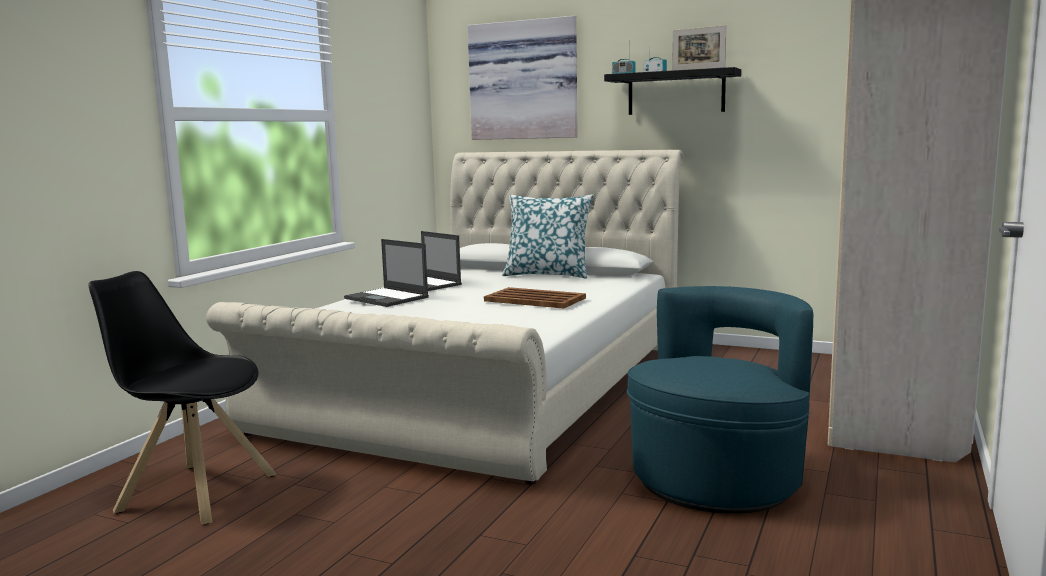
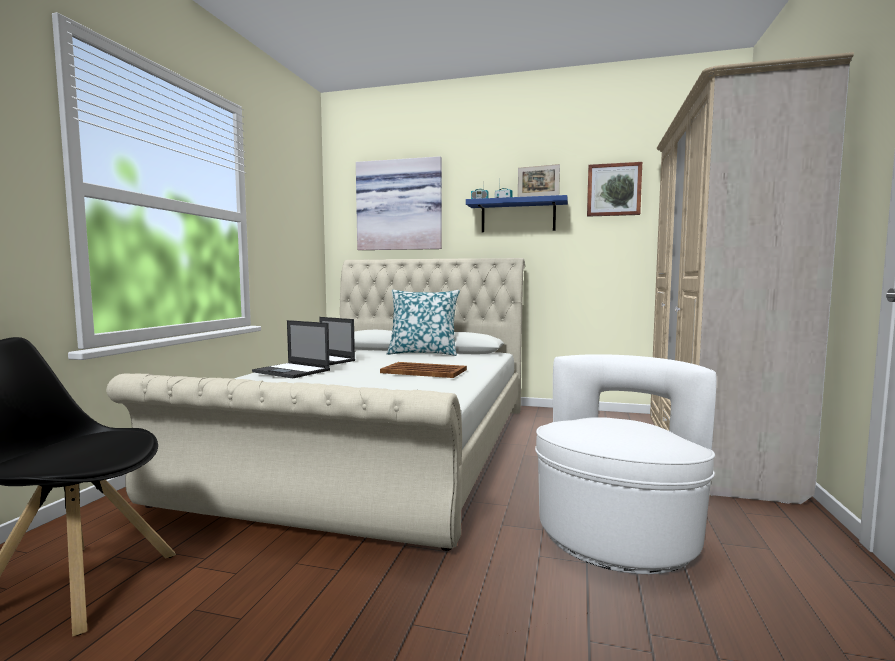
camera: 10 degrees left, 5 degrees down
(676, 93) = (518, 216): black shelf -> blue shelf
(714, 480) = (617, 535): turquoise armchair -> white armchair
(803, 55) = (613, 190): none -> picture

